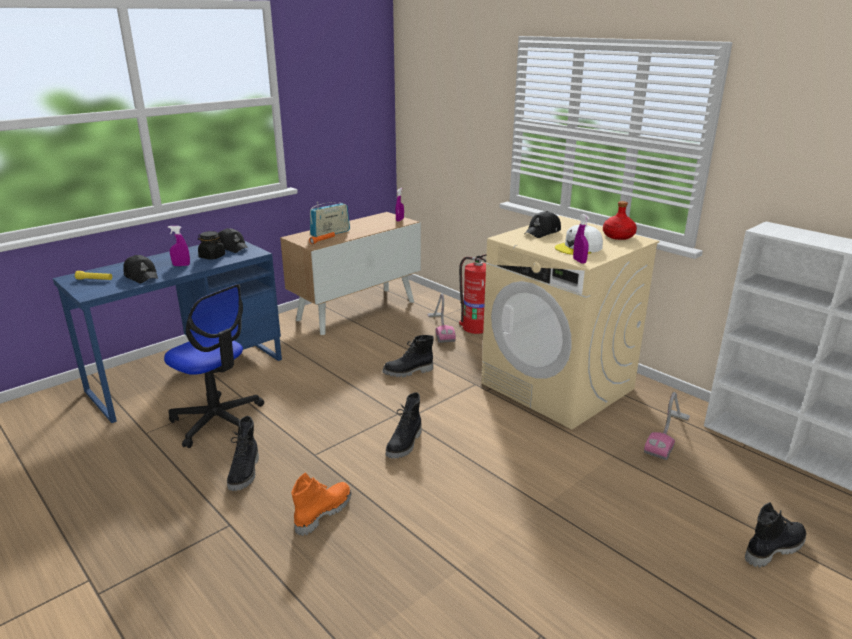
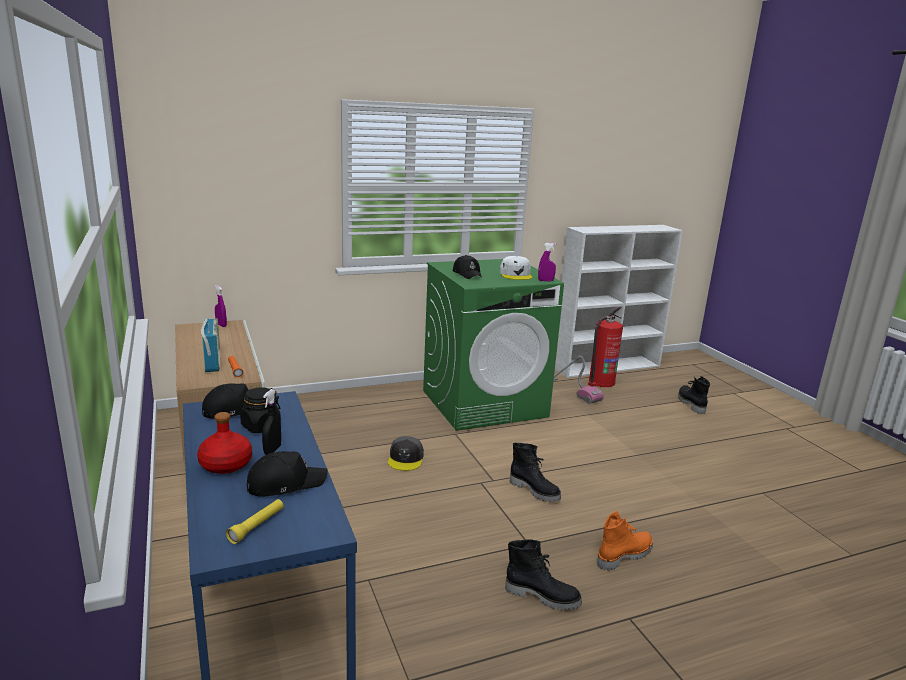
camera: 70 degrees left, 5 degrees down
(181, 265) = (272, 450): purple spray bottle -> black spray bottle
(218, 420) = (419, 605): office chair -> none
(322, 513) = (623, 555): orange boot -> orange boot turned 90 degrees clockwise
(408, 372) = (406, 459): black boot -> grey cap
(440, 328) = (329, 421): vacuum cleaner -> none
(475, 327) = (347, 405): fire extinguisher -> fire extinguisher (601, 382)
(558, 386) = (484, 403): beige washing machine -> green washing machine
(618, 236) = (498, 262): red bottle -> red bottle (225, 465)

